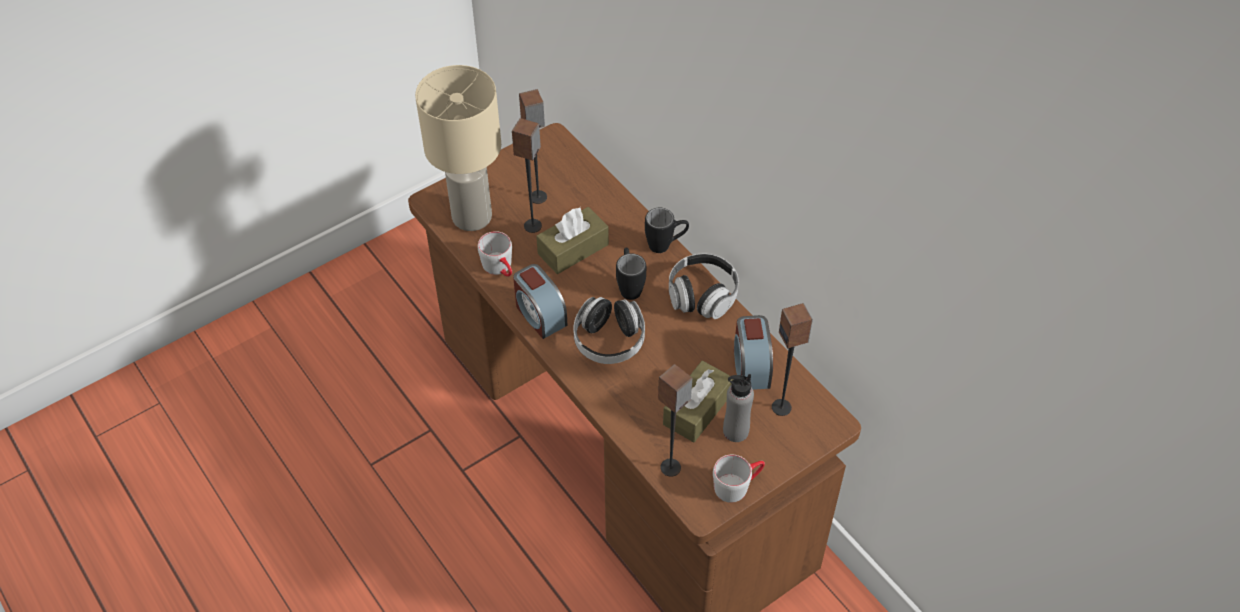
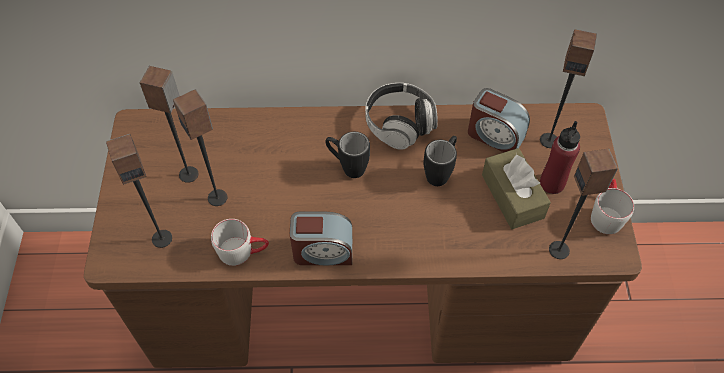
camera: 55 degrees left, 5 degrees up
(473, 217) = (162, 238): beige table lamp -> speaker
(573, 249) = (272, 183): brown tissue box -> none
(609, 341) = (395, 216): headphones -> none
(666, 245) = (326, 117): black mug -> black mug (440, 172)
(735, 431) = (552, 183): grey bottle -> red bottle

